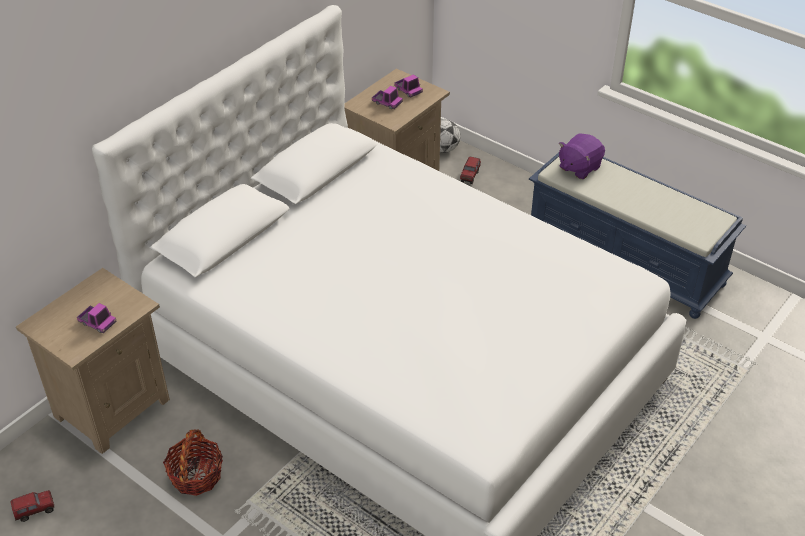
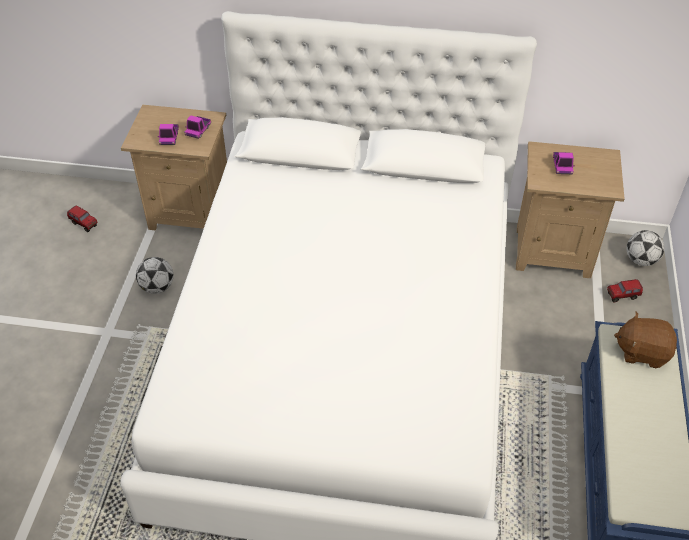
camera: 60 degrees right, 5 degrees up
(196, 475) = (157, 287): basket -> football
(408, 90) = (594, 171): toy truck -> toy truck (198, 130)
(579, 167) = (642, 351): purple plush toy -> brown plush toy

